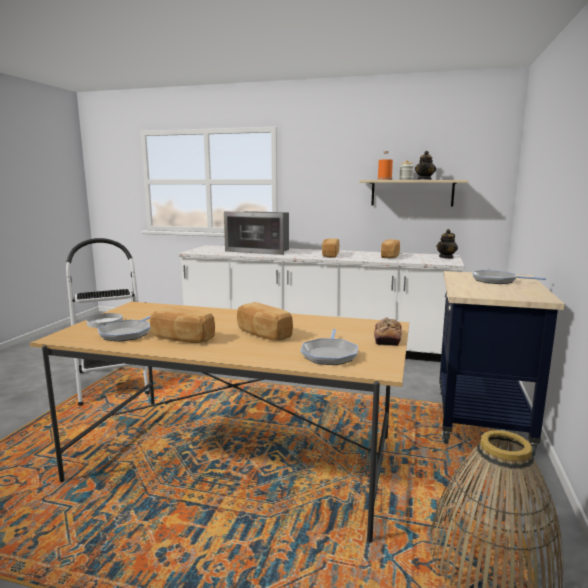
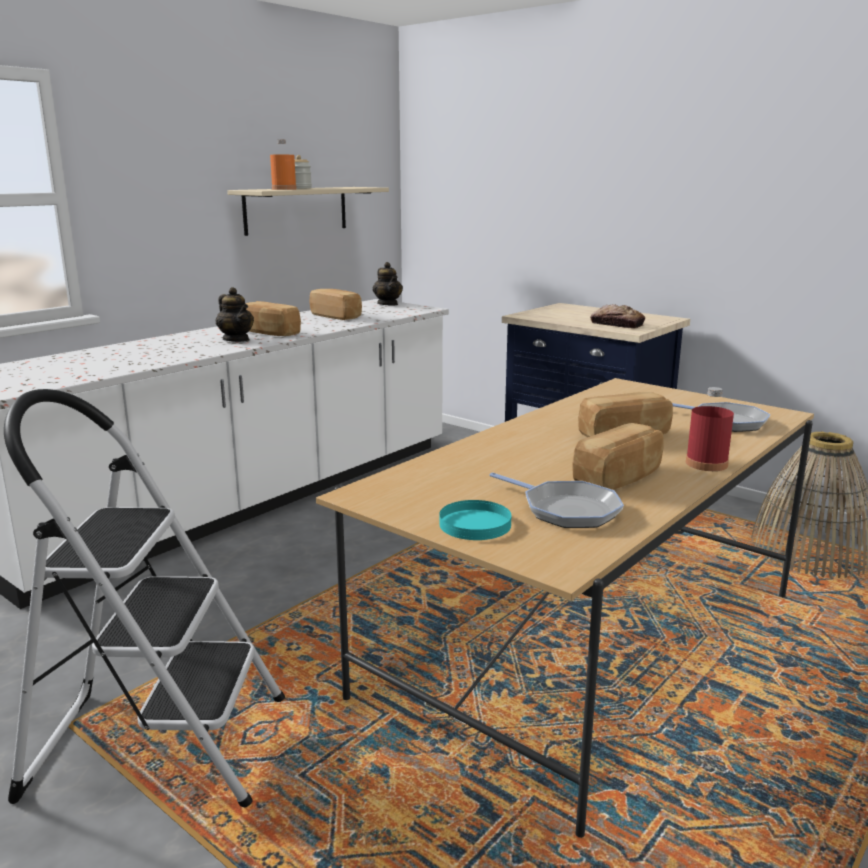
camera: 65 degrees left, 5 degrees up
(105, 322) = (474, 524): white plate -> turquoise plate
(223, 354) = (706, 464): none -> red bottle
(260, 250) = (127, 353): microwave -> none
(387, 338) = (673, 394): bread -> bread (616, 324)
(425, 179) = (331, 188): teapot -> teapot (236, 340)
(497, 280) = (578, 313): frying pan -> none

